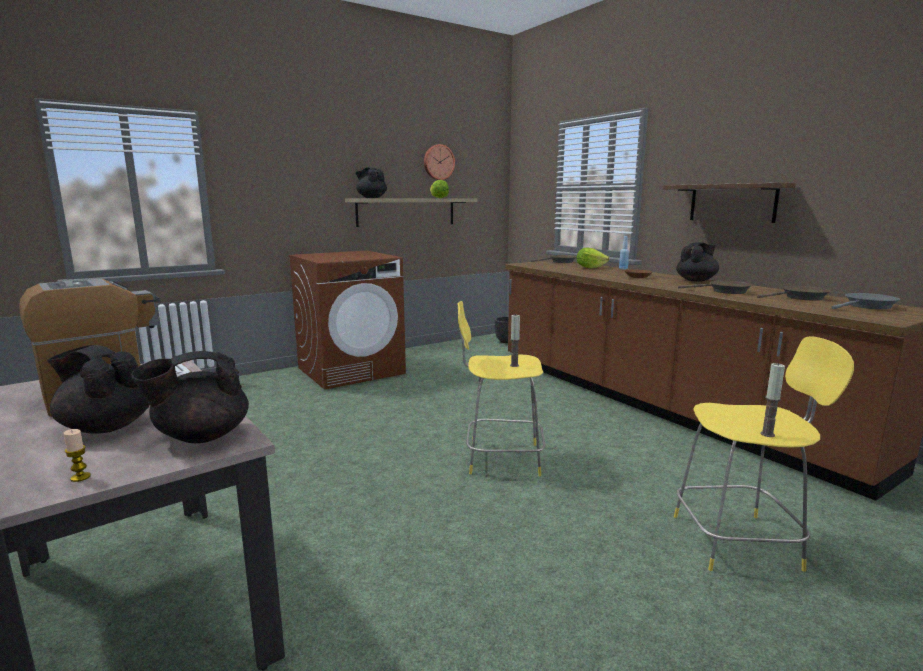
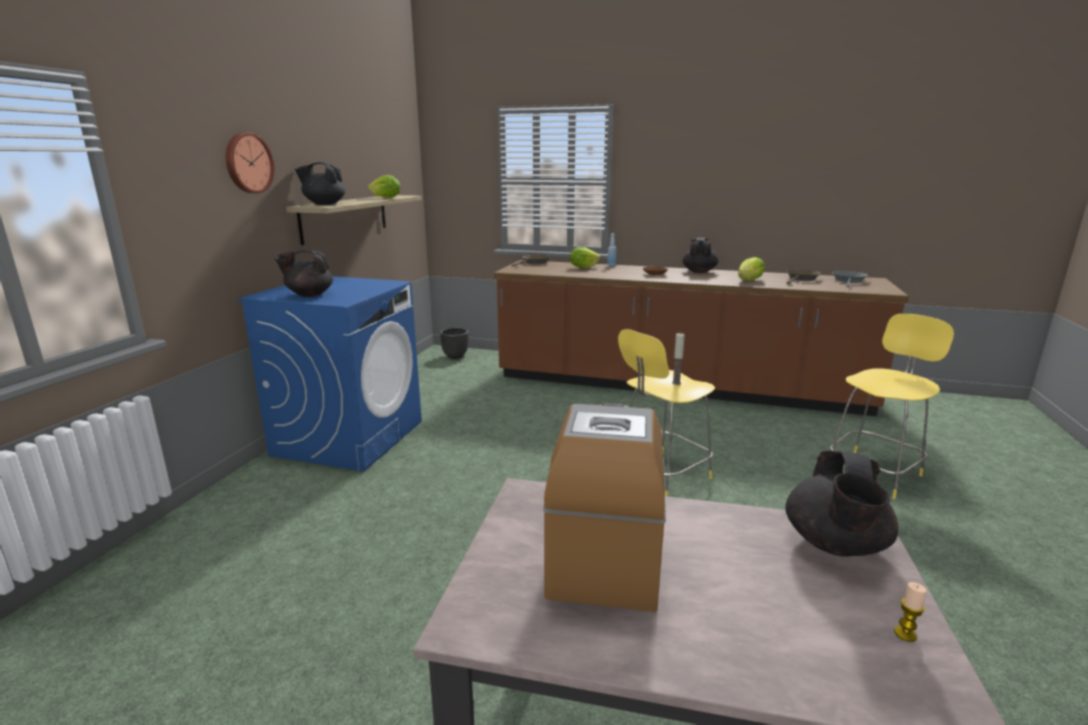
camera: 40 degrees left, 5 degrees up
(107, 426) = (742, 585): black teapot -> black teapot (309, 295)
(351, 370) = (349, 437): brown washing machine -> blue washing machine
(438, 162) = (366, 150): wall clock -> wall clock (248, 163)
(725, 291) = (749, 280): brown frying pan -> lettuce
(732, 203) = (707, 200): shelf -> none
(767, 434) = (917, 390): candle -> none

